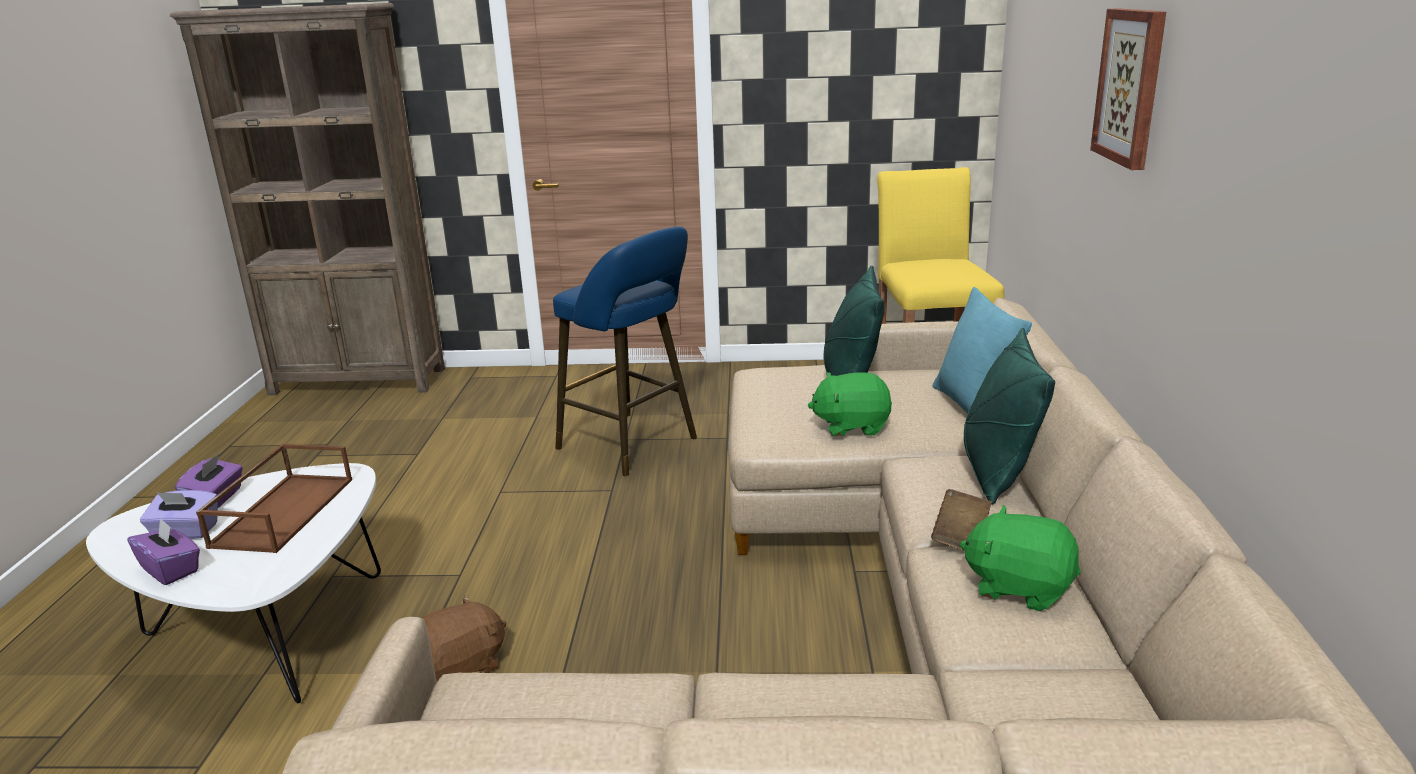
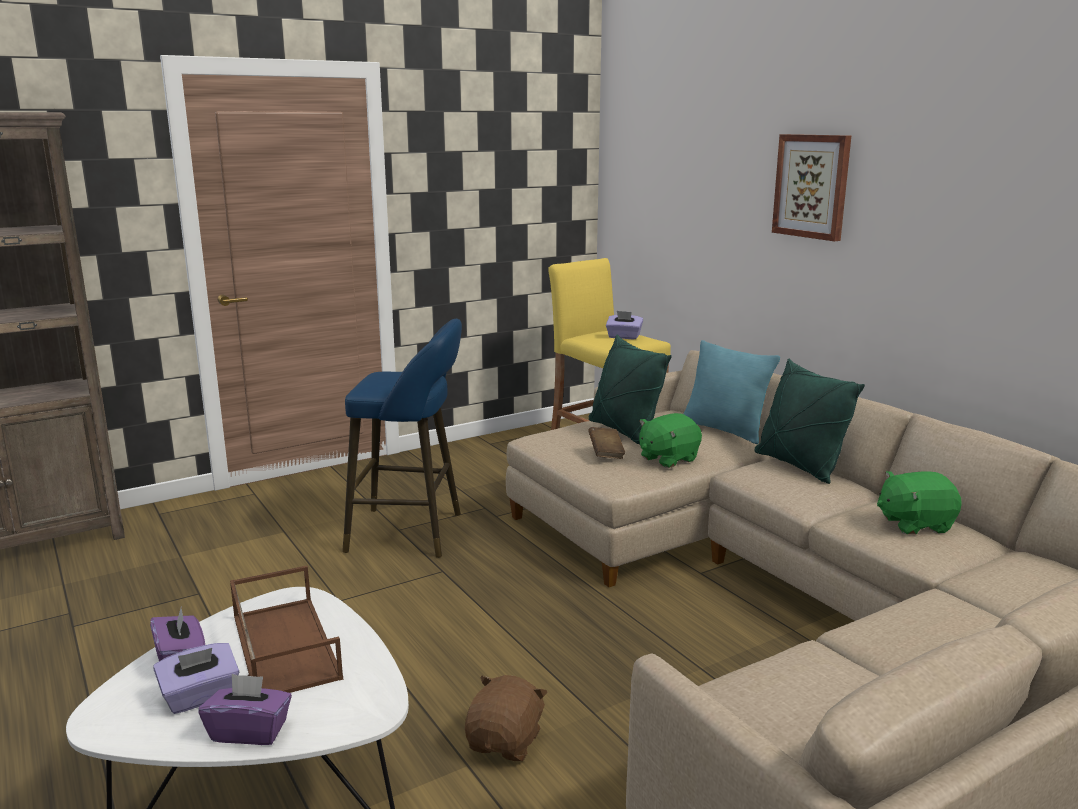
camera: 35 degrees left, 5 degrees down
(946, 269) = (624, 337): none -> purple tissue box
(960, 535) = (840, 506): brown book -> brown book (606, 453)

